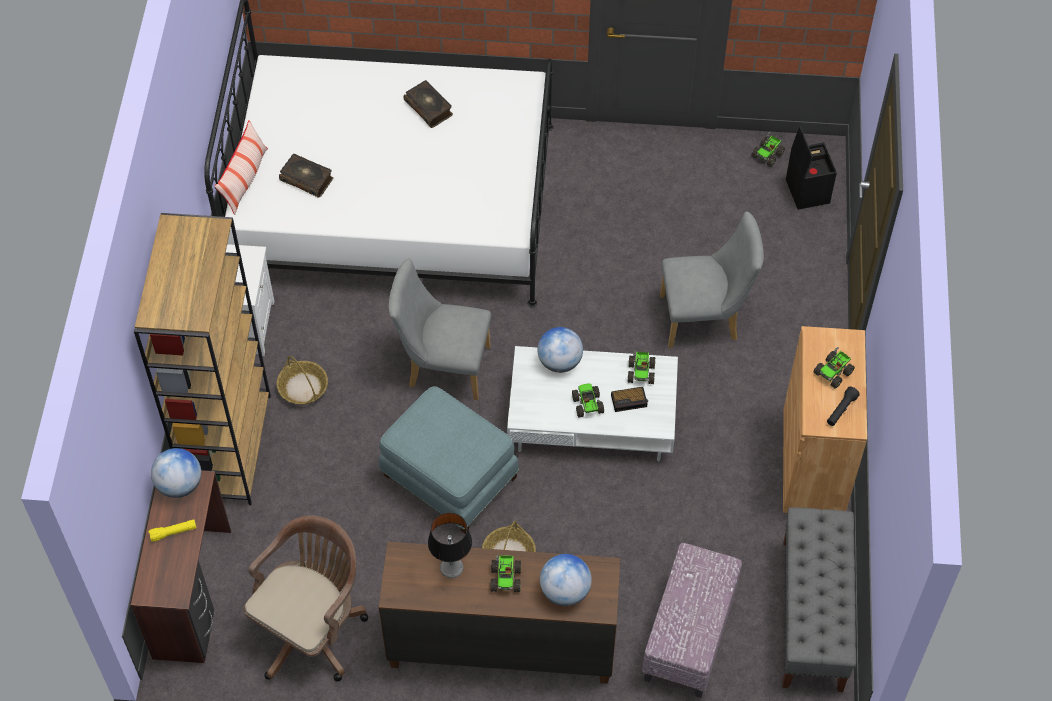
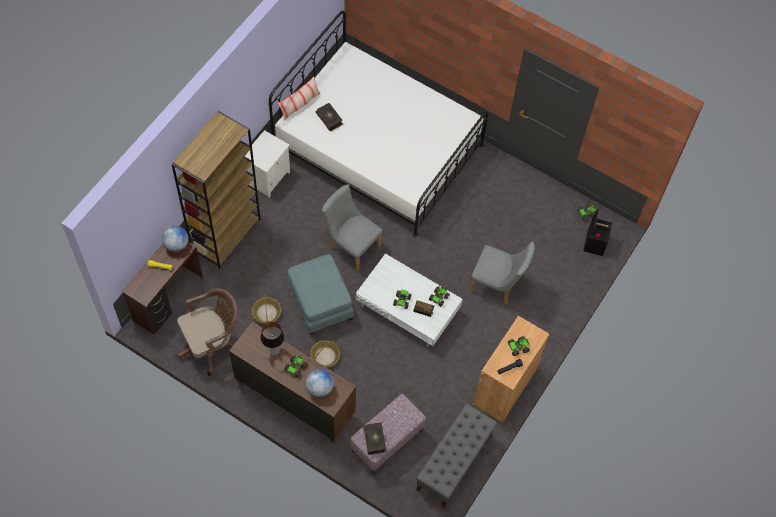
camera: 25 degrees right, 5 degrees up
(302, 387) = (277, 223): basket -> basket (266, 312)
(429, 108) = (412, 109): book -> book (375, 440)
(560, 362) = (402, 272): globe -> none

